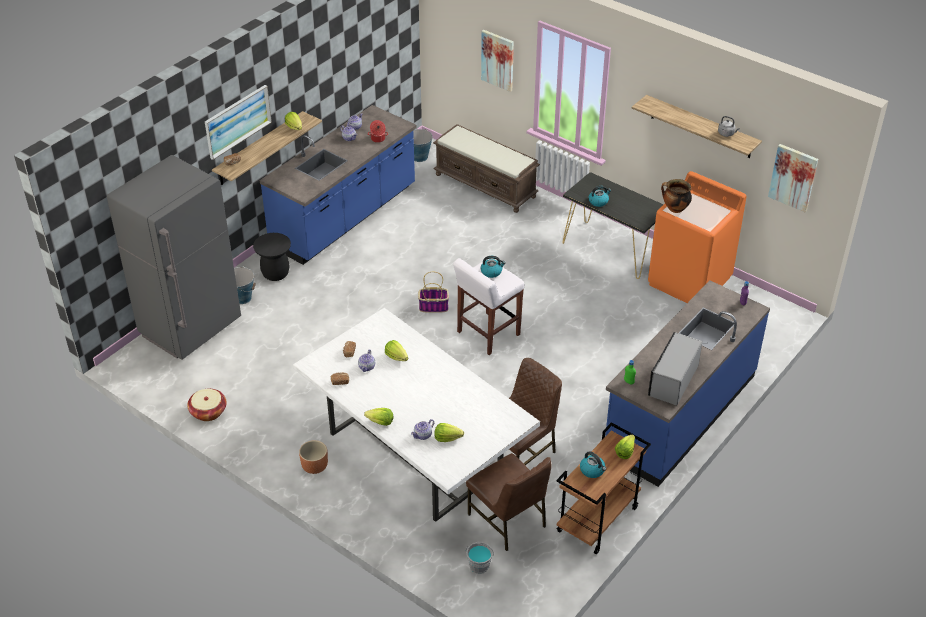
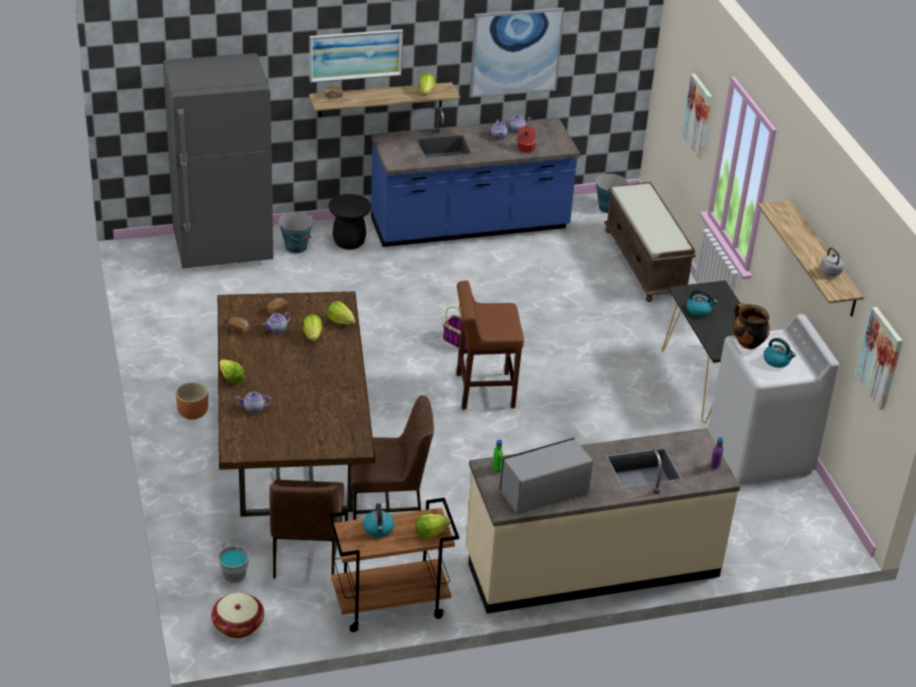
camera: 35 degrees right, 5 degrees down
(208, 412) = (159, 322): basket -> basket (238, 625)
(338, 66) = (515, 52): none -> picture
(416, 453) = (292, 452): white dining table -> brown dining table
(447, 438) = (272, 423): lettuce -> lettuce (341, 321)
(487, 334) = (484, 391): white stool -> brown stool
(491, 272) = (501, 315): kettle -> kettle (777, 361)
(679, 414) = (591, 564): blue counter -> beige counter
(690, 281) = (760, 454): orange washing machine -> white washing machine

